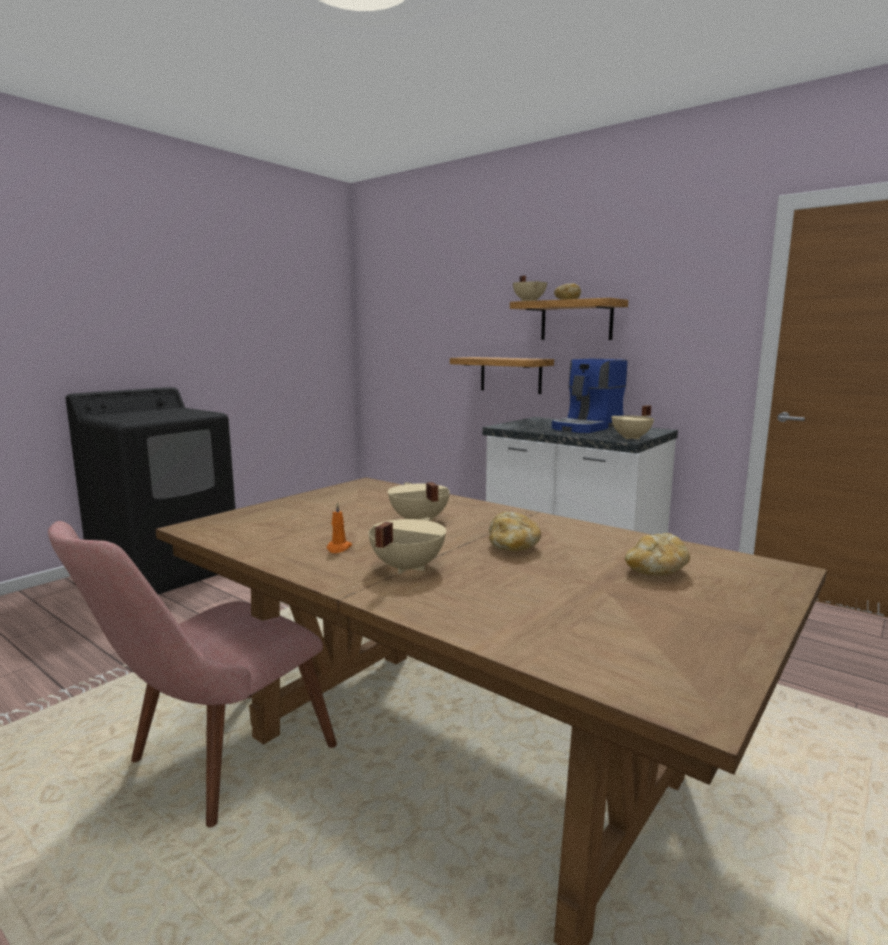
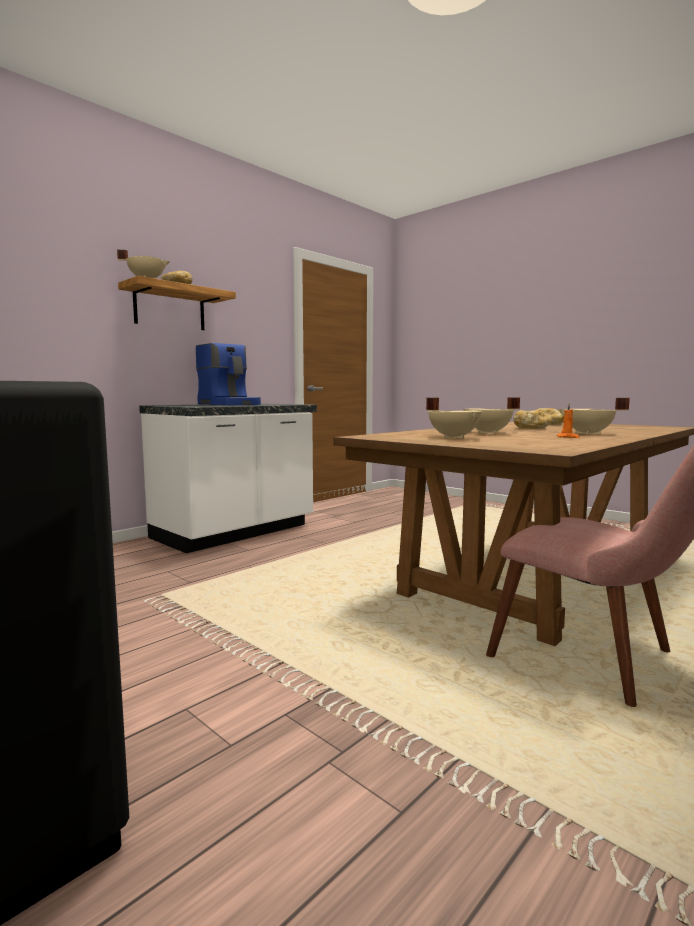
camera: 85 degrees left, 5 degrees down
(510, 375) = (97, 360): shelf -> none
(632, 438) = (292, 404): beige cooking pot -> beige cooking pot (454, 437)

